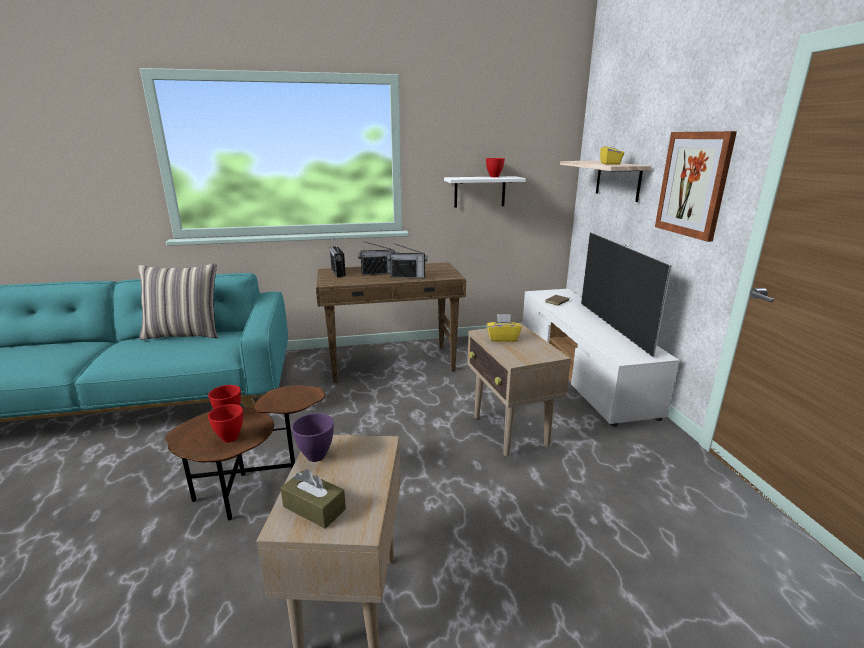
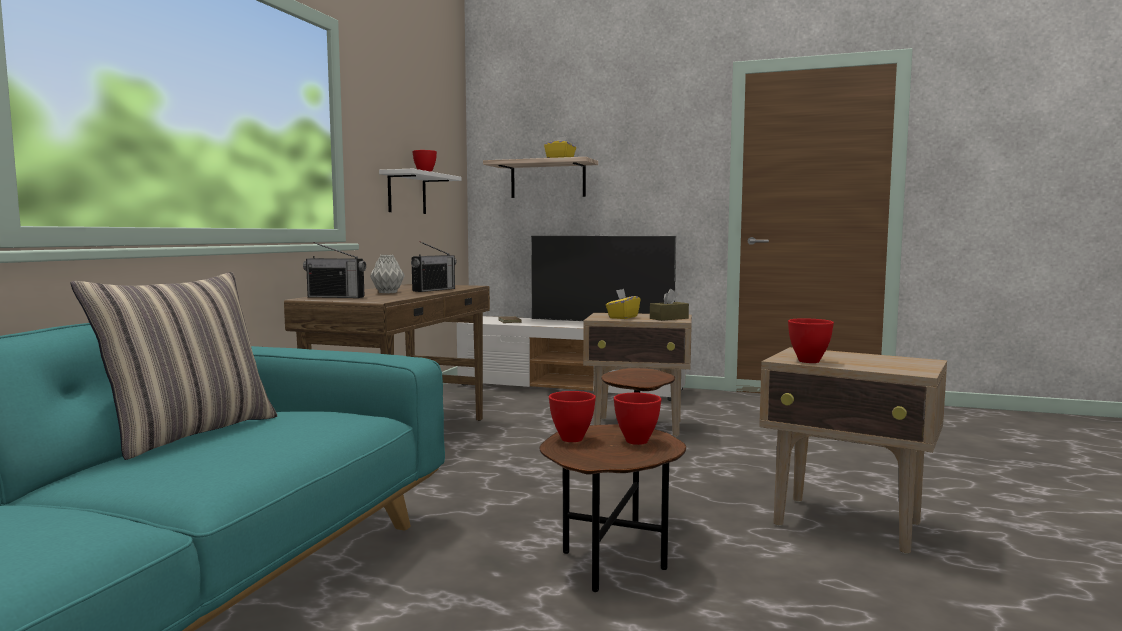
camera: 60 degrees left, 15 degrees down
(314, 508) = (894, 366): brown tissue box -> brown tissue box (669, 318)
(315, 457) = (810, 361): purple bowl -> red bowl
(378, 273) = (388, 292): radio -> grey vase
(693, 184) = (657, 171): picture -> none

